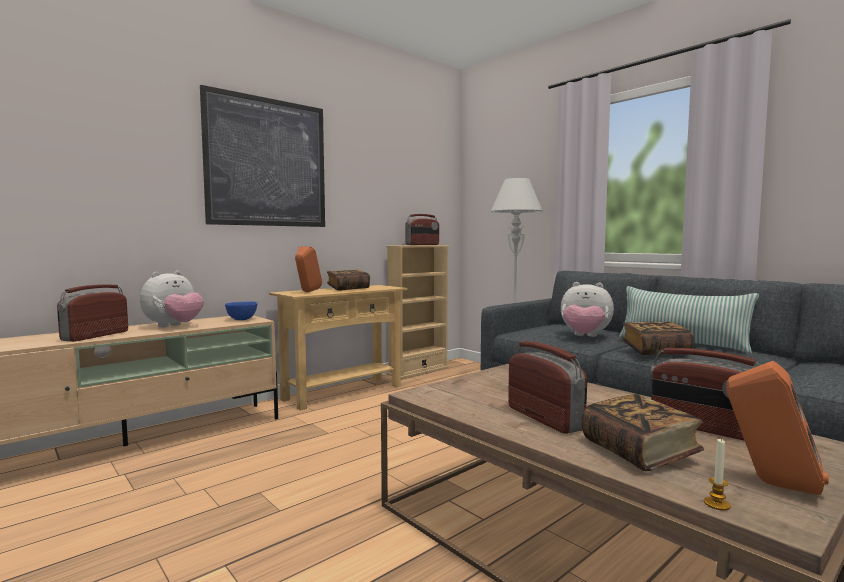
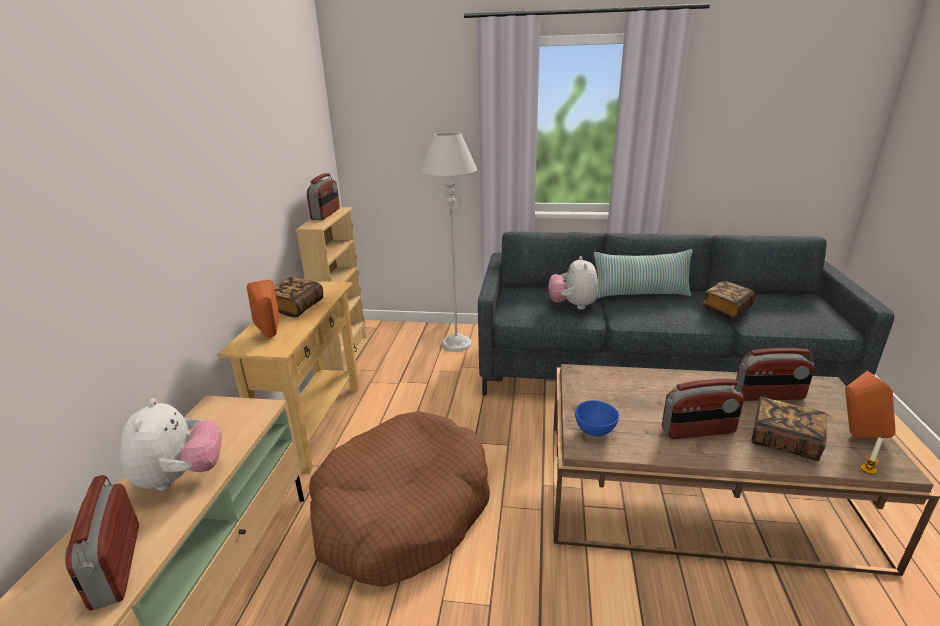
camera: 40 degrees left, 20 degrees up
(242, 320) = (238, 416): blue bowl -> blue bowl (595, 431)
(267, 162) = (165, 167): picture -> none
(317, 445) = (403, 510): none -> brown dog bed
(545, 418) = (698, 431): radio -> radio turned 150 degrees clockwise
(584, 336) = (573, 306): plush toy -> plush toy turned 105 degrees clockwise
(656, 351) = (646, 313): book -> book (726, 309)

